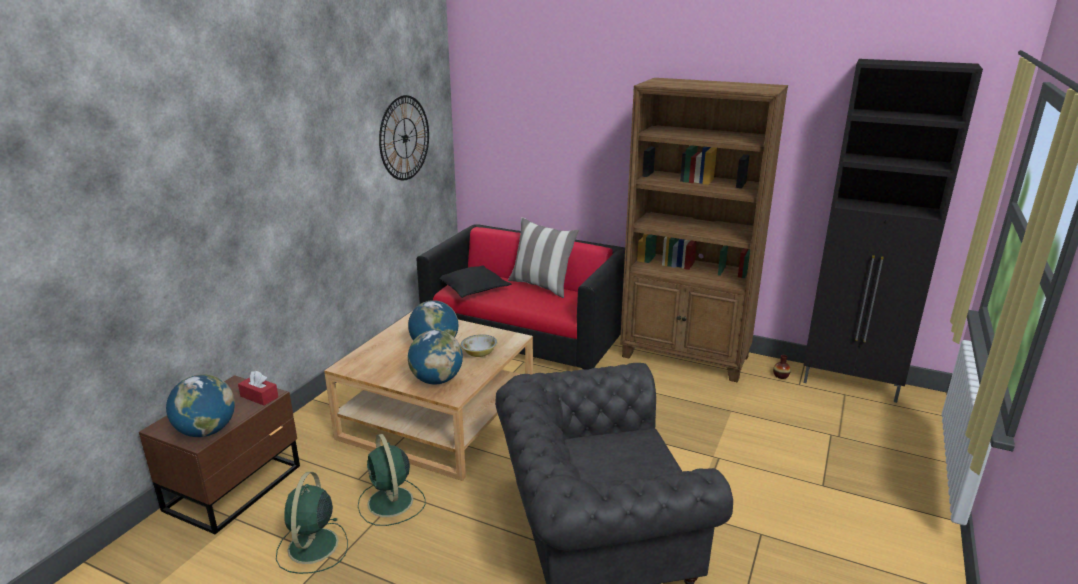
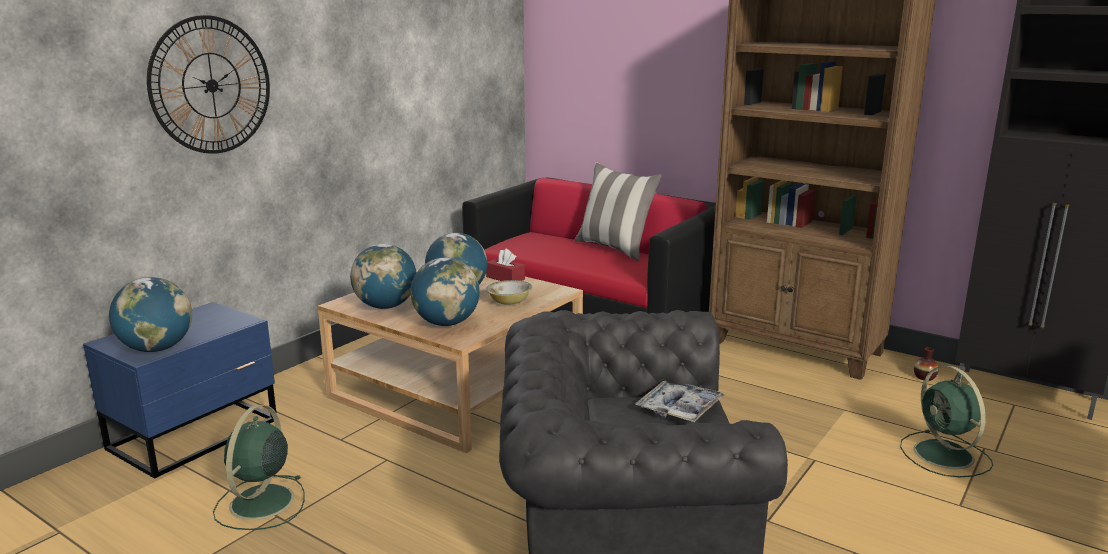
camera: 10 degrees right, 5 degrees down
(237, 487) = (197, 434): brown nightstand -> blue nightstand
(259, 397) = (231, 322): red tissue box -> red tissue box (505, 278)
(381, 366) = (386, 306): none -> globe
(391, 503) = (370, 468): green fan -> green fan (945, 456)
(405, 138) = (458, 59): wall clock -> wall clock (211, 85)
(473, 289) = (529, 247): black pillow -> none
(633, 443) = (679, 408): none -> tray

